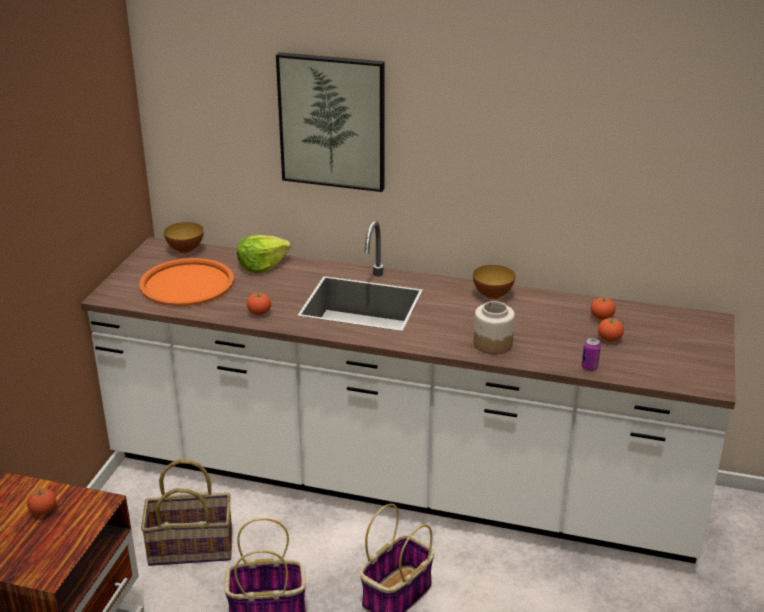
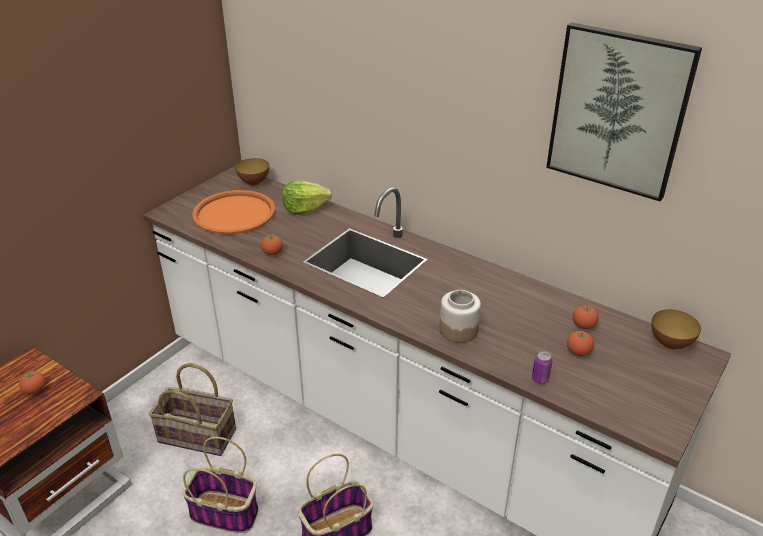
camera: 20 degrees right, 5 degrees up
(332, 121) = (370, 88): picture -> picture (618, 111)
(492, 295) = (489, 278): bowl -> bowl (670, 343)

